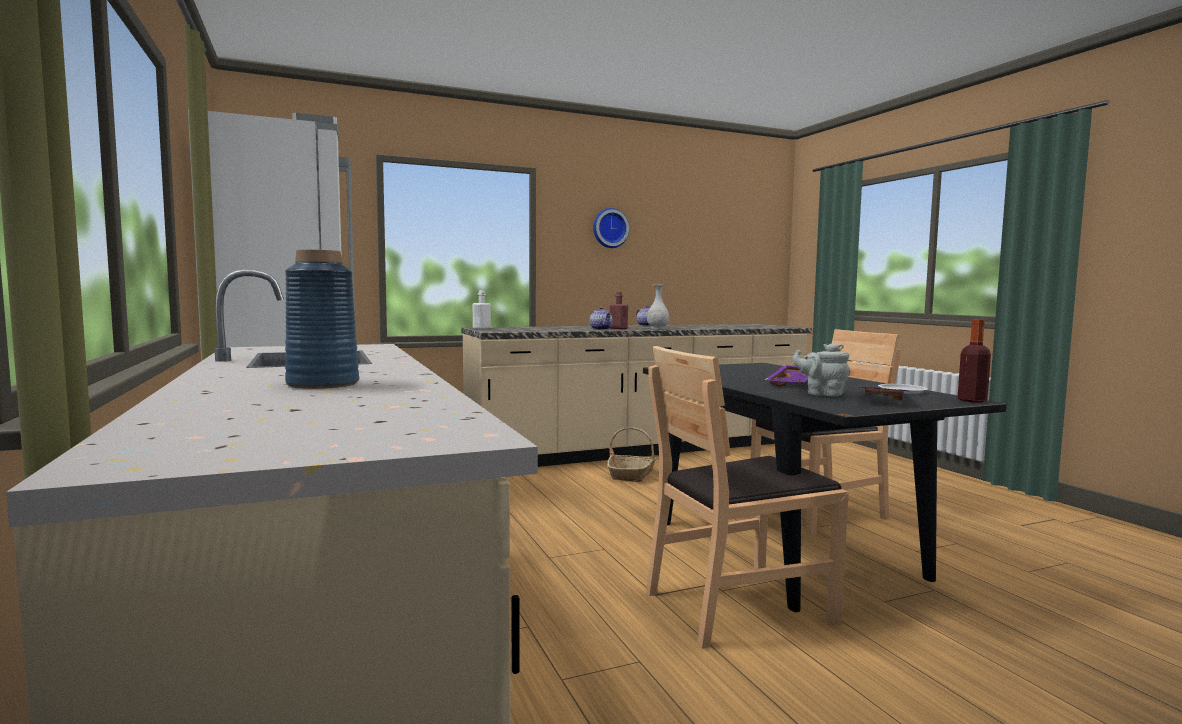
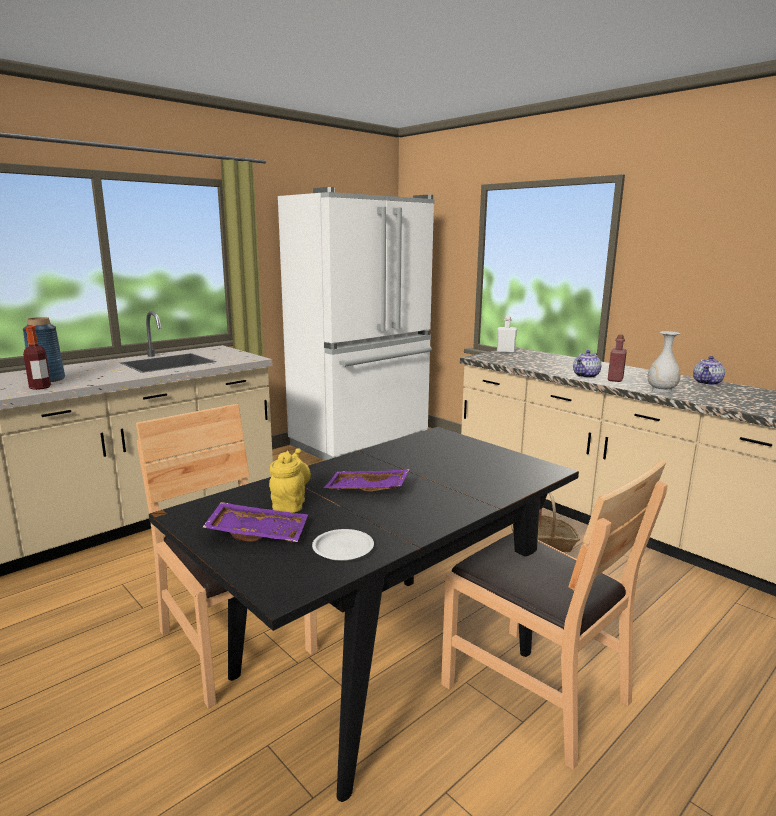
camera: 70 degrees right, 10 degrees up
(609, 228) = (716, 243): wall clock -> none
(822, 394) = (290, 504): grey teapot -> yellow teapot
(972, 400) = (280, 592): bottle -> bottle (40, 387)

